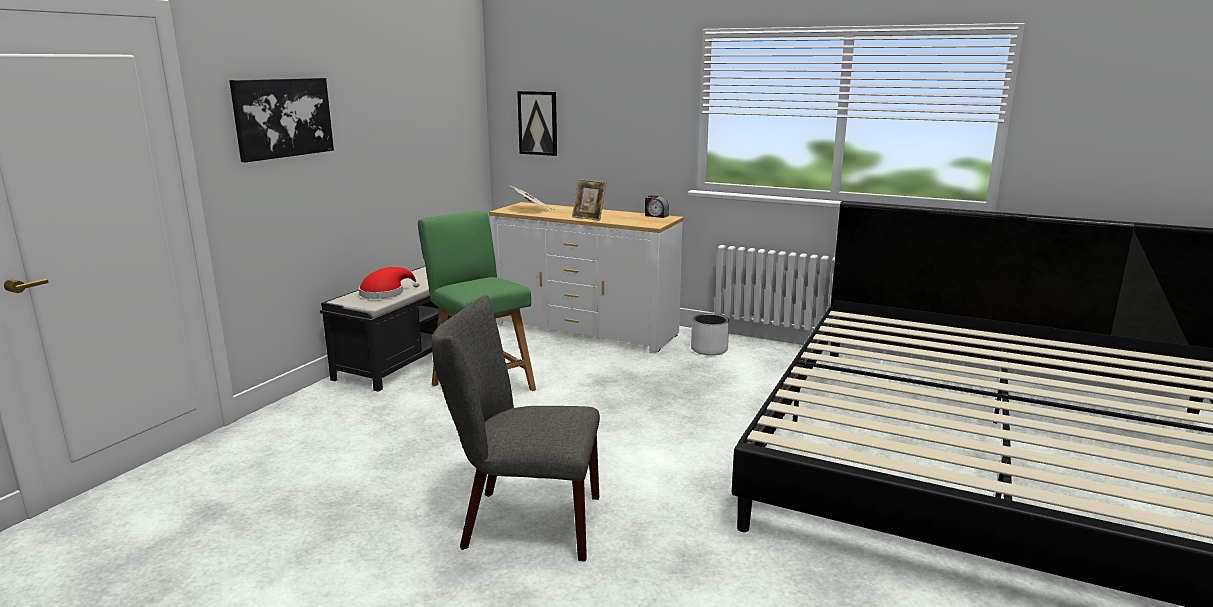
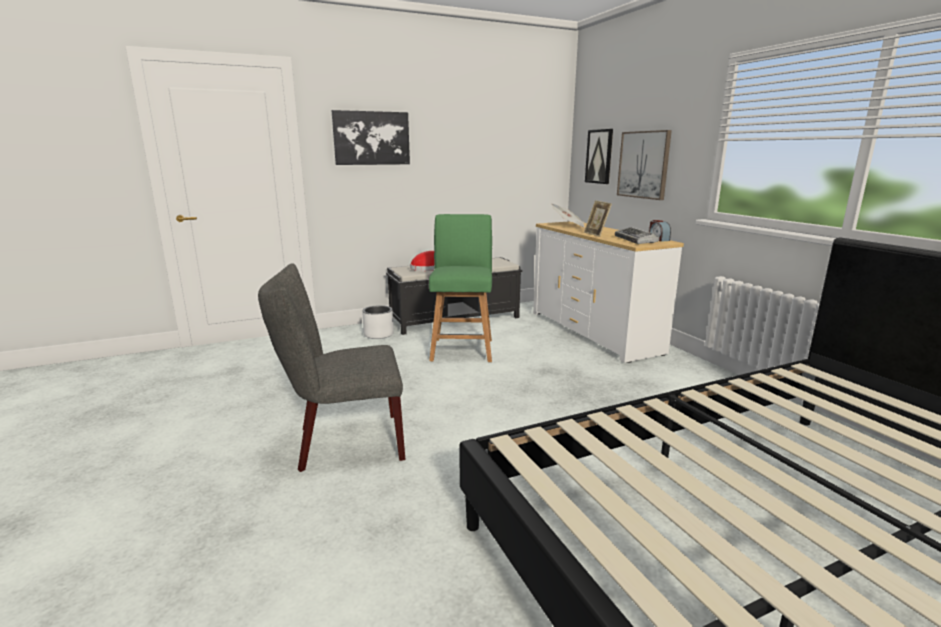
camera: 40 degrees right, 0 degrees up
(522, 522) = (343, 443): grey chair -> grey chair turned 60 degrees counterclockwise
(607, 134) = (644, 164): none -> picture
(640, 219) = (636, 240): none -> keyboard
(709, 349) = (678, 374): white planter -> white planter (379, 334)

